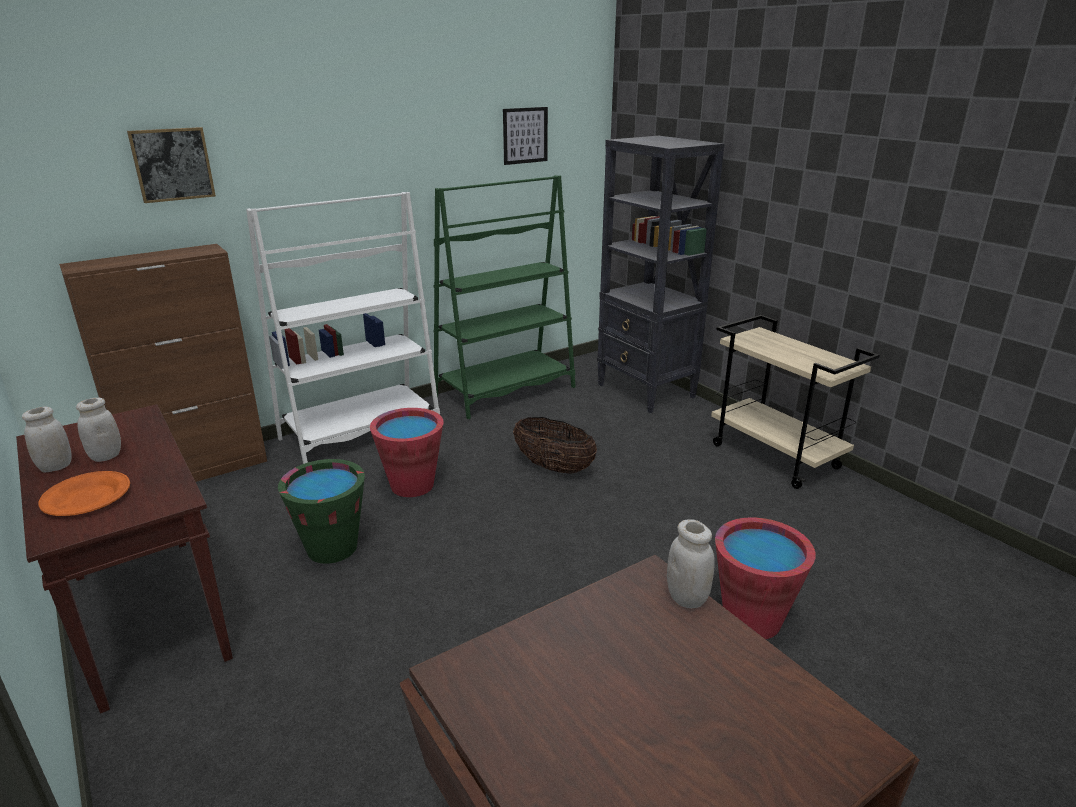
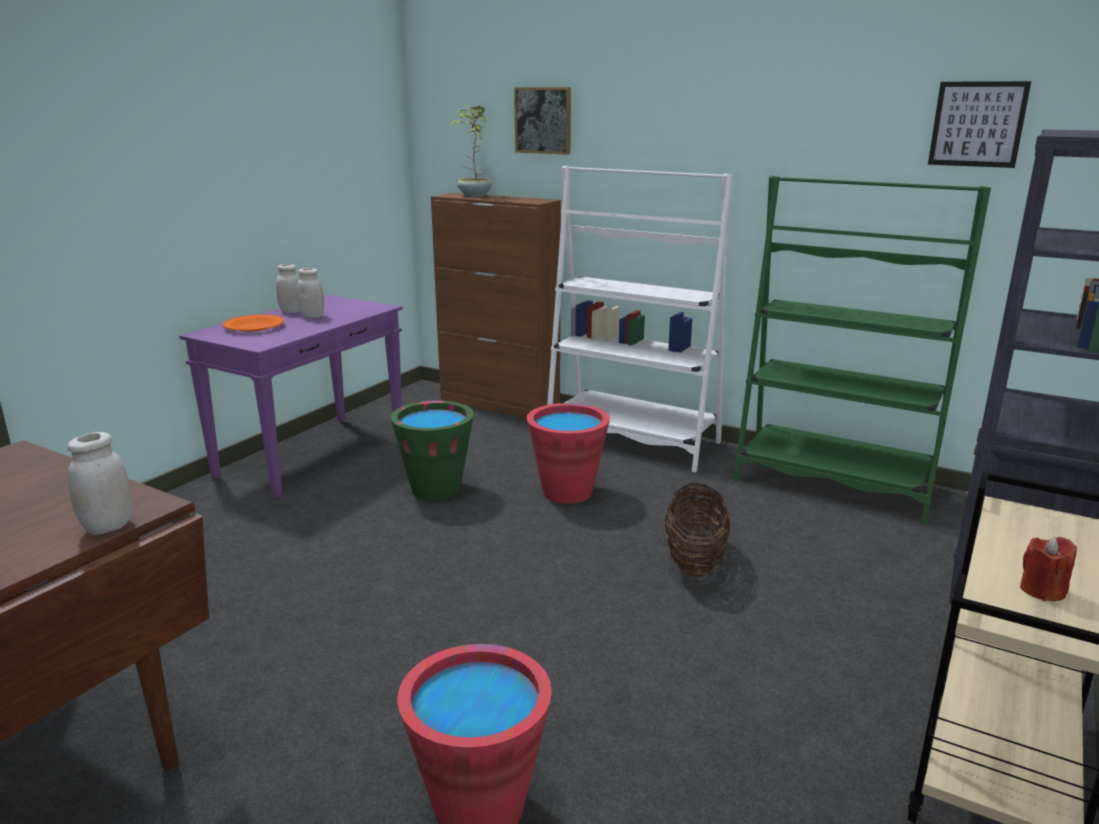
camera: 65 degrees right, 5 degrees down
(111, 261) = (474, 196): none -> potted plant
(147, 615) = (313, 454): brown console table -> purple console table
(811, 359) = (1042, 590): none -> red candle

